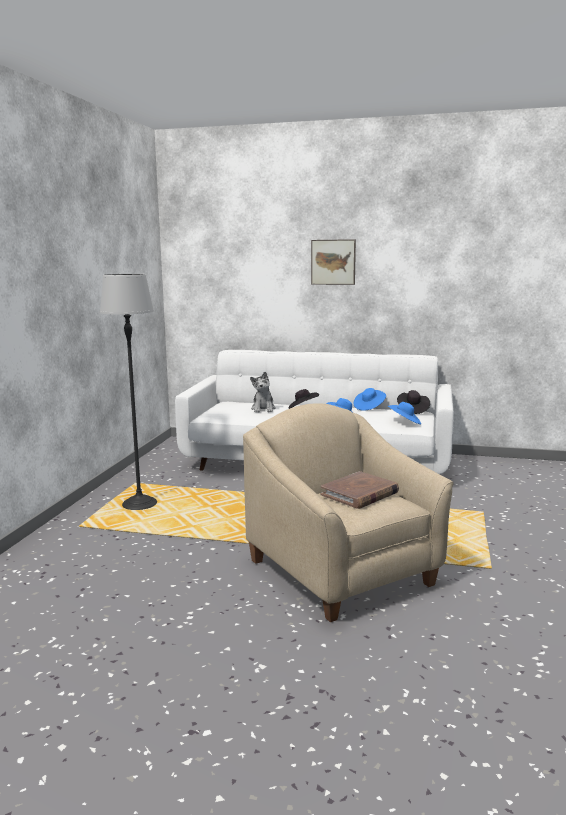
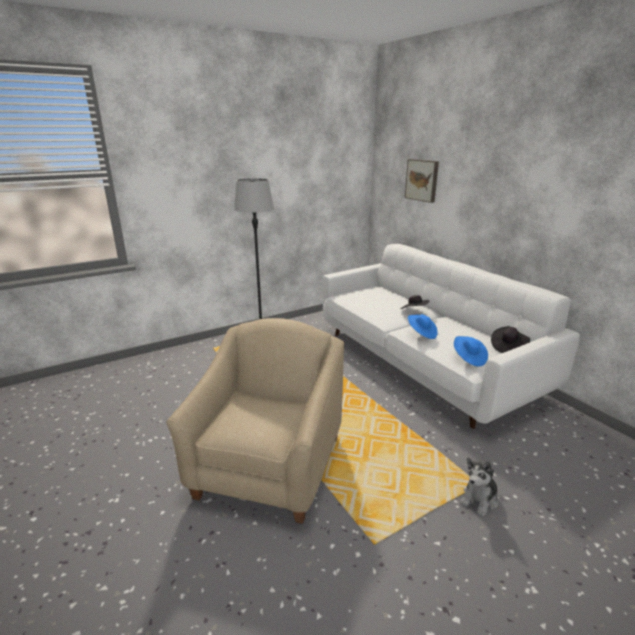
camera: 45 degrees right, 10 degrees up
(263, 409) = (383, 303): plush toy -> plush toy (479, 499)
(333, 262) = (489, 175): picture -> picture (422, 180)
(359, 494) = (260, 413): brown book -> none
(369, 407) = (470, 330): blue hat -> none

